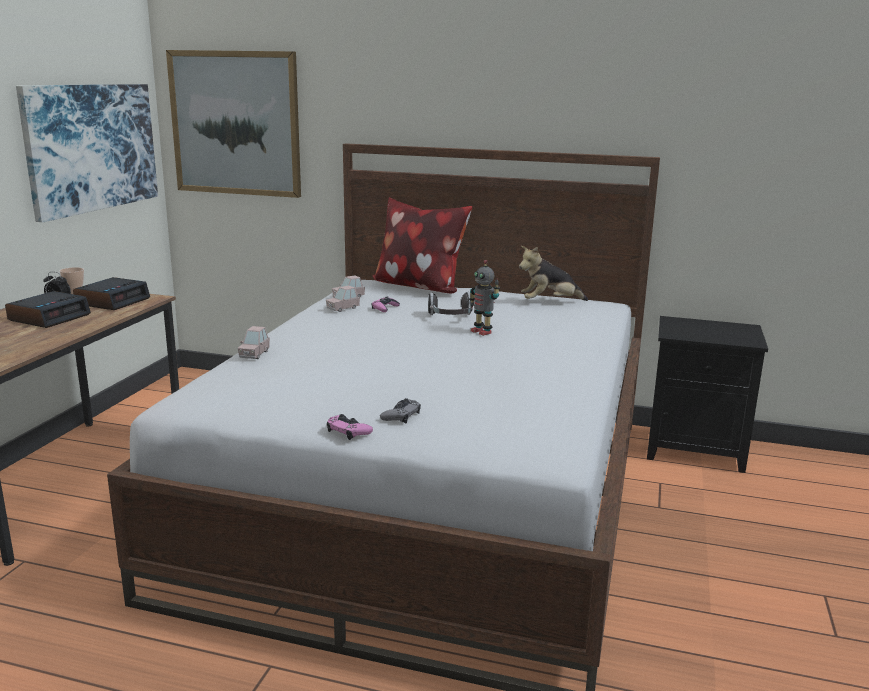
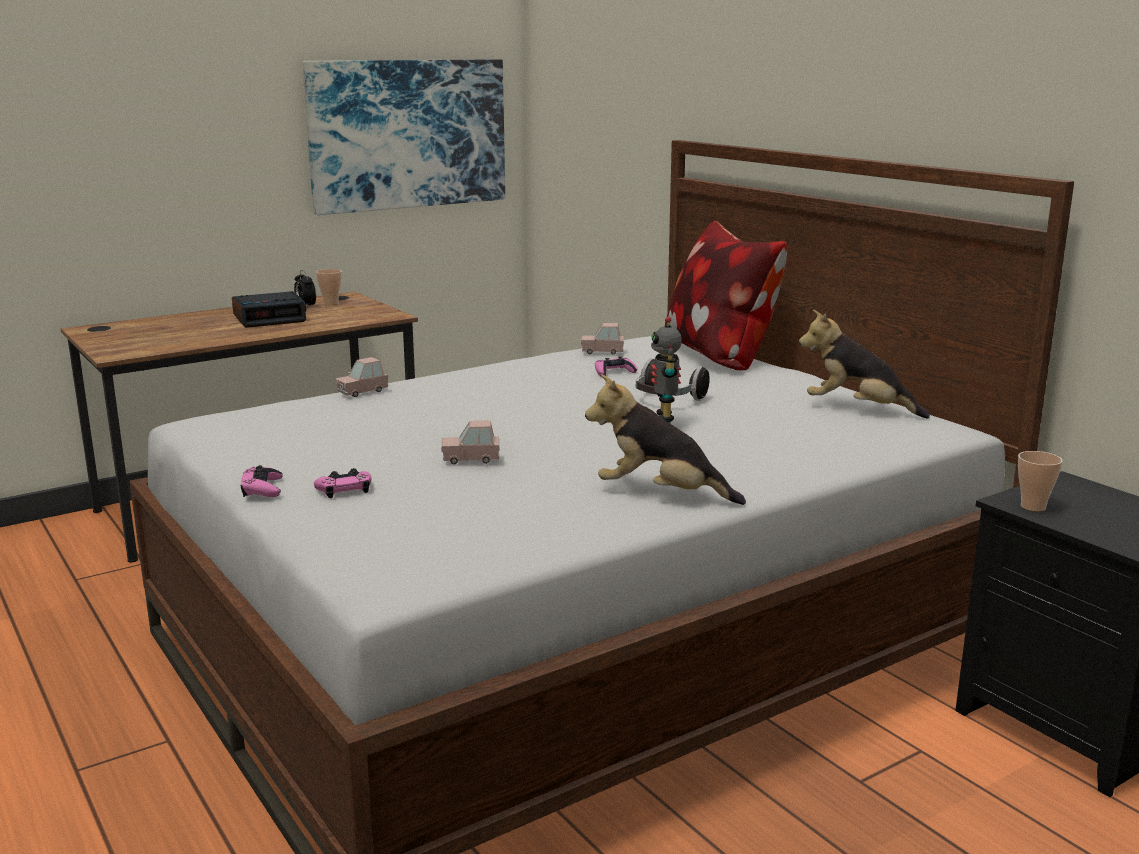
camera: 40 degrees right, 0 degrees up
(113, 301) = (352, 312): alarm clock -> none
(235, 123) = (585, 110): picture -> none
(343, 308) = (564, 363): pink toy car -> pink toy car (470, 459)
(401, 415) = (344, 489): grey game controller -> pink game controller
(564, 369) = (660, 495): none -> plush toy
(683, 334) = (1033, 507): none -> cup

